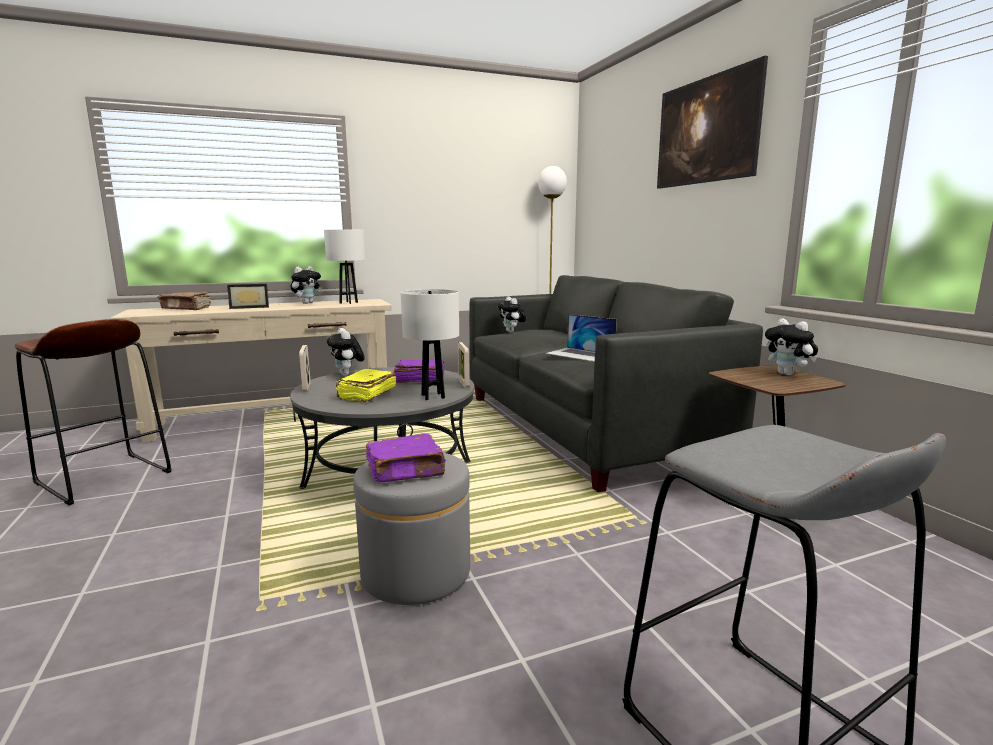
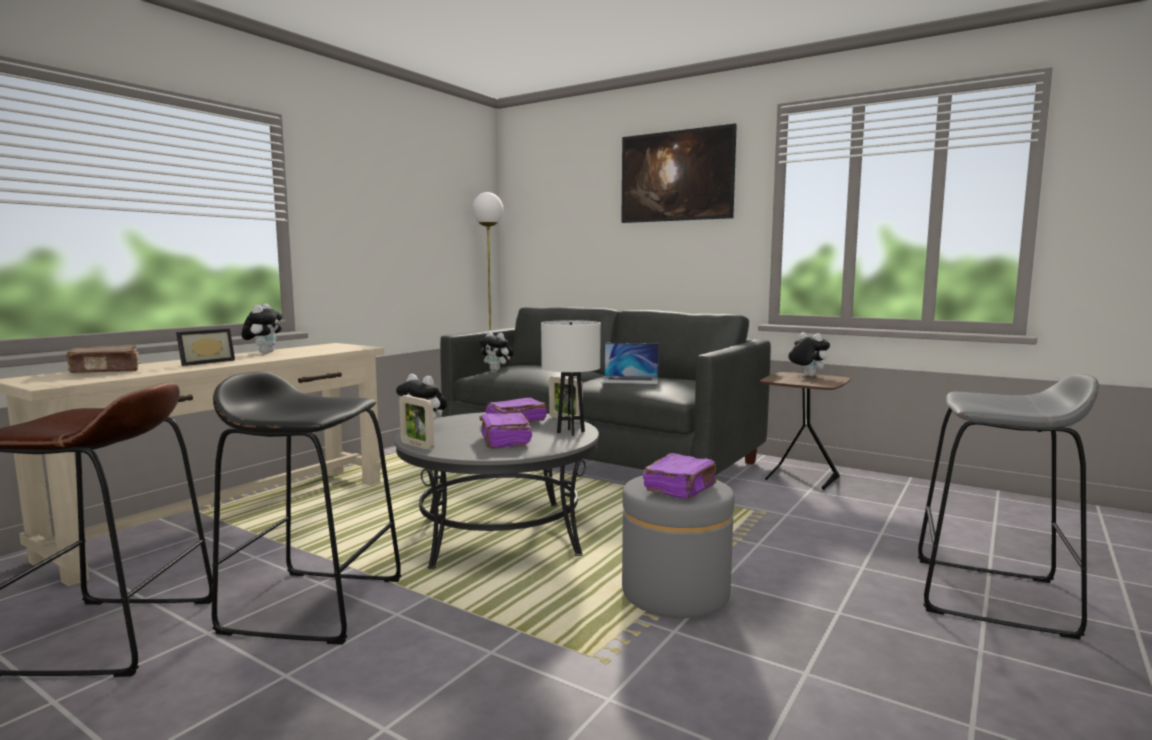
camera: 35 degrees left, 5 degrees down
(204, 492) = (314, 605): none -> black stool
(348, 302) = (320, 349): white table lamp -> none
(366, 395) = (504, 441): yellow book -> purple book
(788, 374) = (806, 376): plush toy -> plush toy turned 150 degrees counterclockwise

